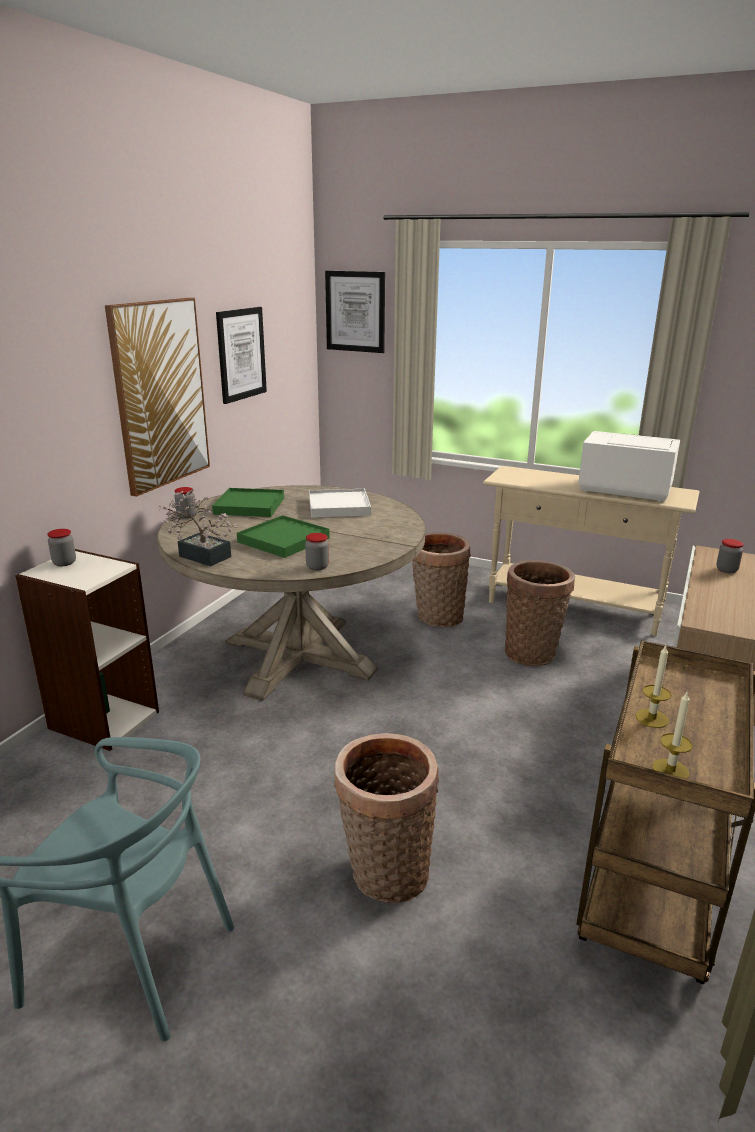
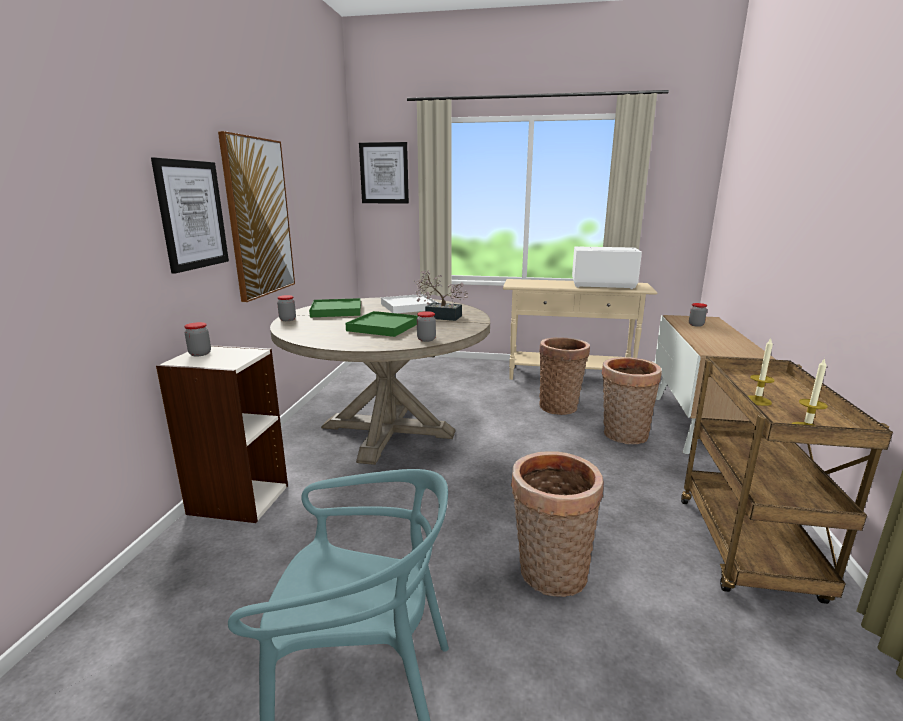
camera: 15 degrees left, 5 degrees down
(201, 555) = (322, 340): potted plant -> potted plant (439, 316)
(241, 354) = (309, 196): picture -> picture (192, 215)
(437, 617) = (479, 393): basket -> basket (623, 436)

